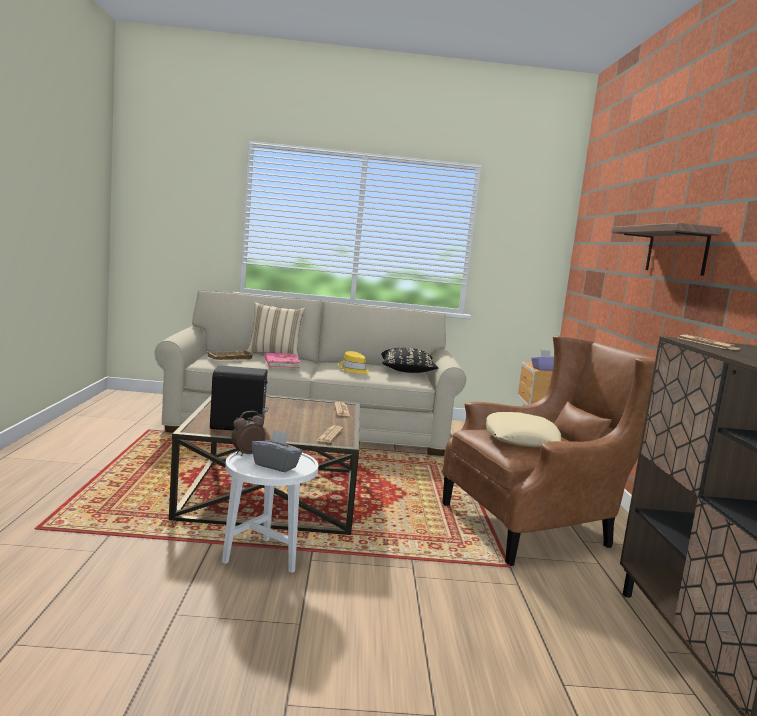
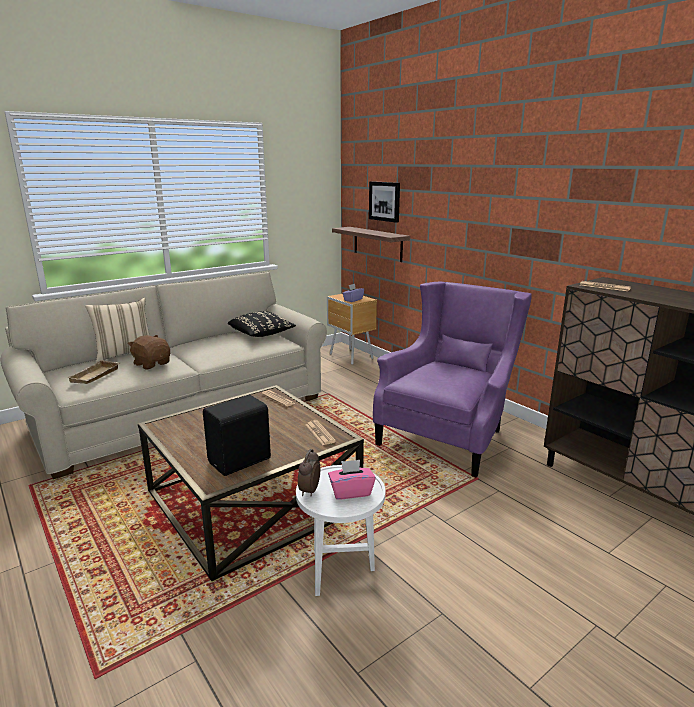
camera: 35 degrees left, 10 degrees up
(276, 466) = (351, 492): grey tissue box -> pink tissue box
(280, 363) = (152, 364): pink book -> brown plush toy
(354, 370) = (223, 348): yellow hat -> none
(521, 438) = (441, 377): beige pillow -> none
(540, 527) = (449, 435): brown armchair -> purple armchair
(598, 257) = (385, 201): none -> picture
(676, 250) = (493, 202): shelf -> shelf (377, 244)

